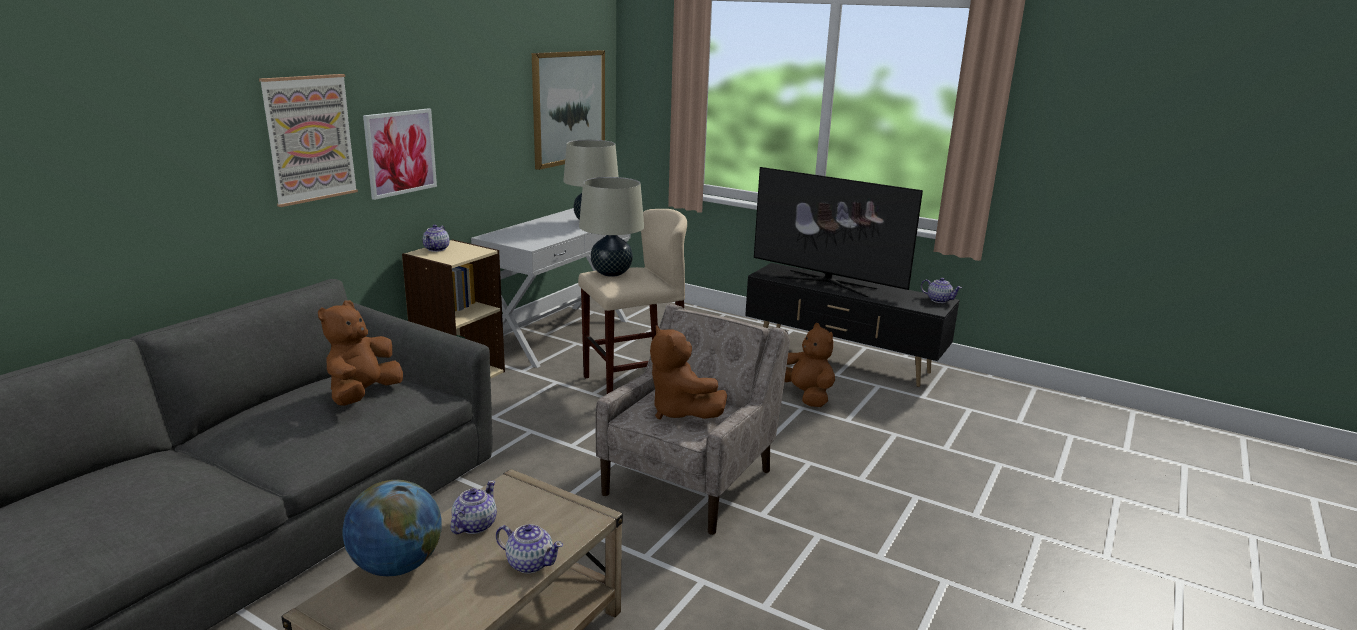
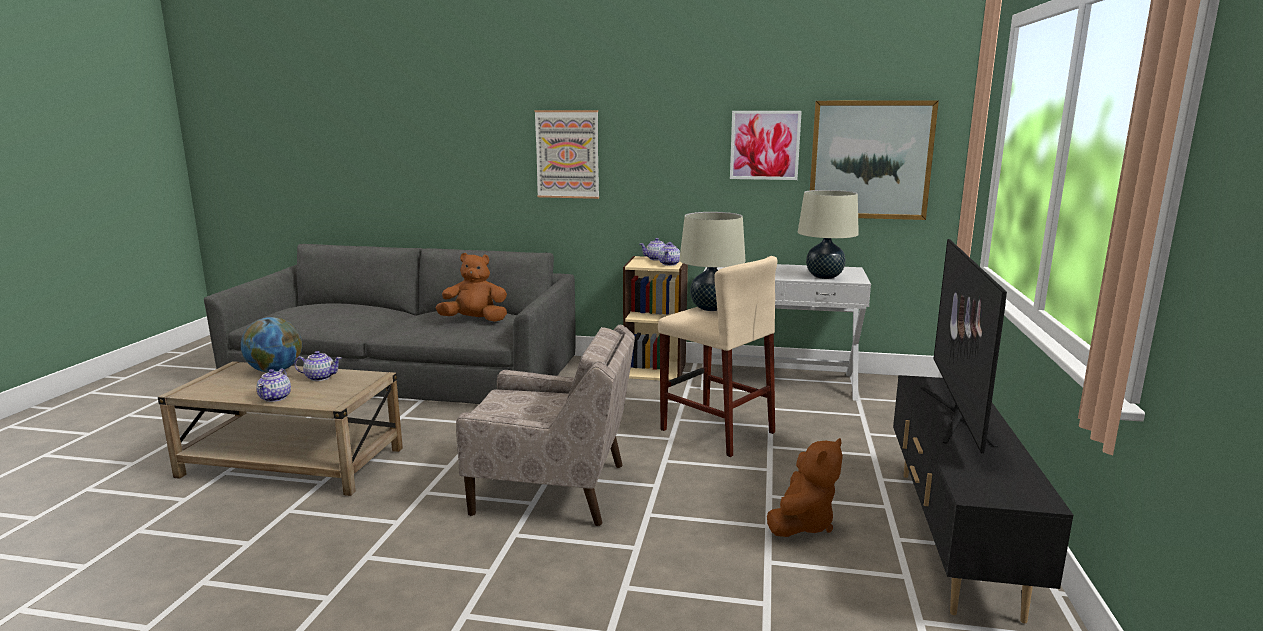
camera: 70 degrees right, 5 degrees down
(400, 152) = (644, 175): picture -> picture (765, 145)
(680, 412) = (528, 408): brown plush toy -> none
(938, 300) = (1032, 496): teapot -> teapot (669, 264)

